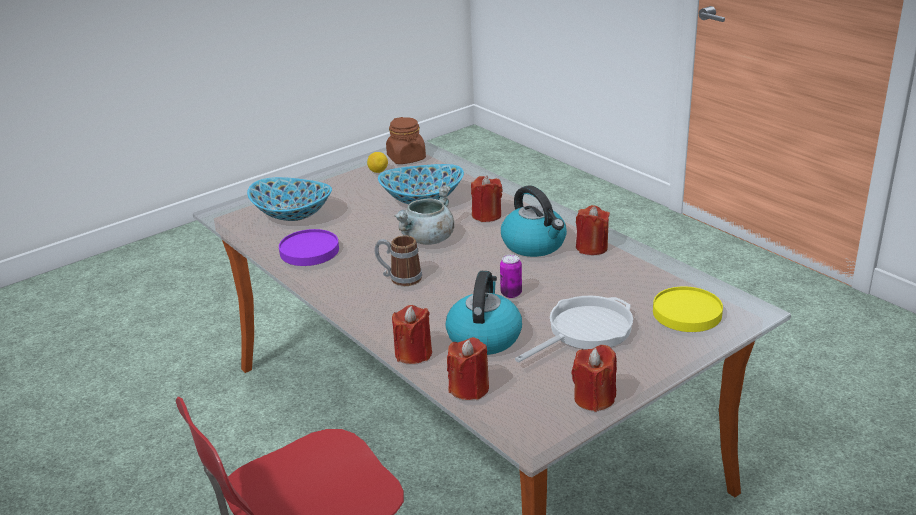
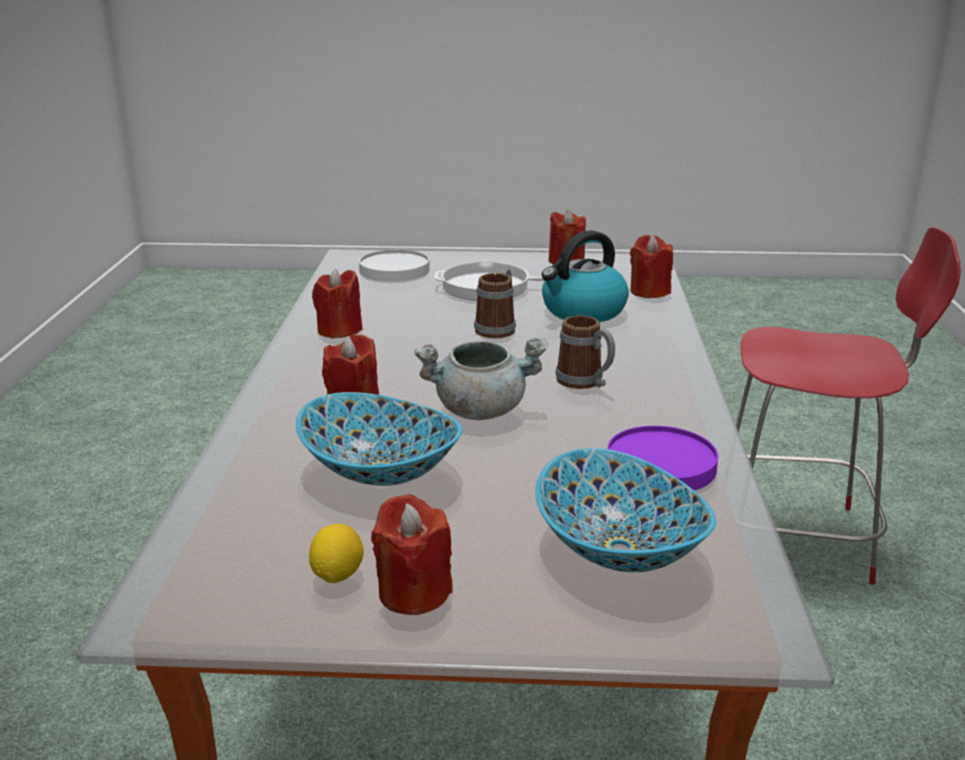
camera: 140 degrees left, 5 degrees down
(406, 158) = (232, 582): brown jar -> none
(413, 353) = (665, 323): red candle -> red candle (413, 593)
(511, 293) = (498, 328): can -> mug
(535, 244) = (381, 355): kettle -> none
(687, 313) = (394, 270): yellow plate -> white plate

